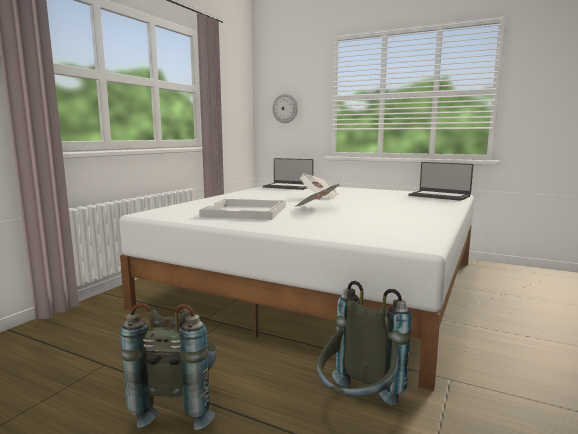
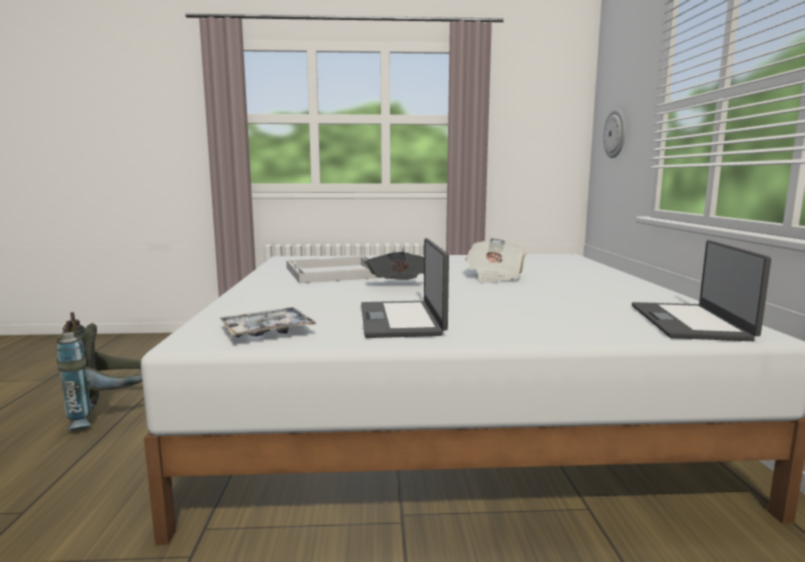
camera: 60 degrees right, 0 degrees up
(288, 187) = (553, 260): laptop -> laptop (402, 319)
(358, 407) = (111, 496): grey backpack -> none
(409, 233) = (267, 331): none -> tray

